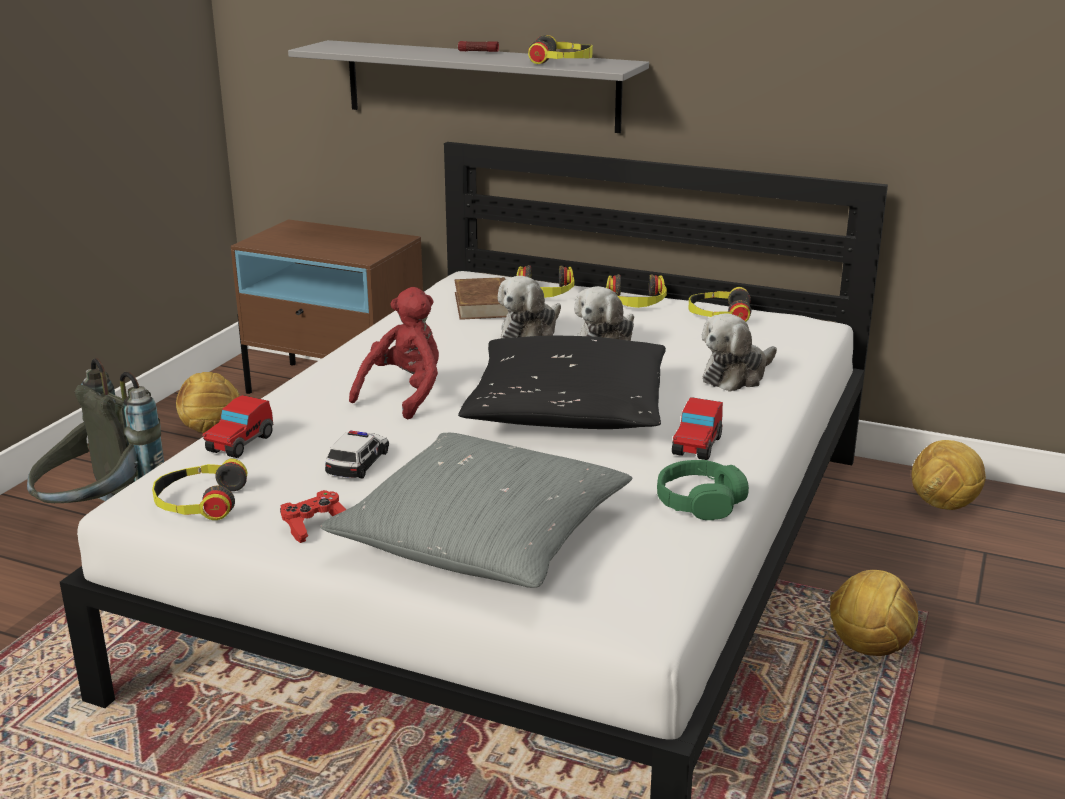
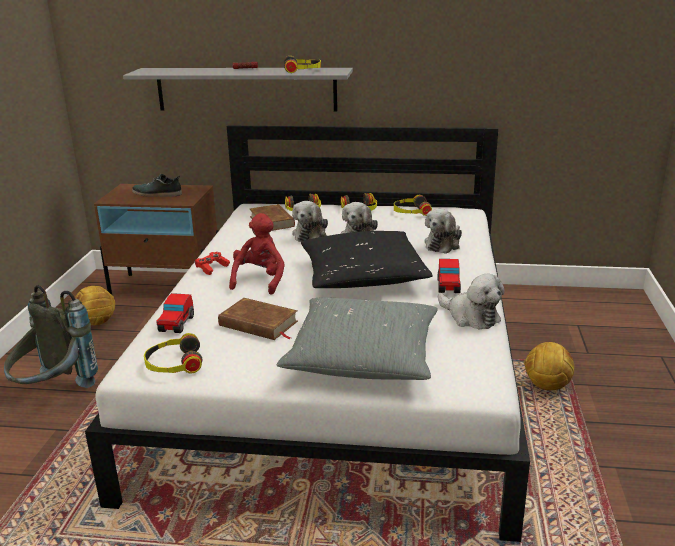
camera: 15 degrees left, 0 degrees up
(315, 526) = (258, 366): red game controller -> red game controller (212, 268)
(329, 241) = (157, 194): none -> shoe
(358, 462) = (258, 324): toy car -> brown book
(700, 501) = (470, 317): green headphones -> plush toy
(944, 505) = (544, 303): football -> none

